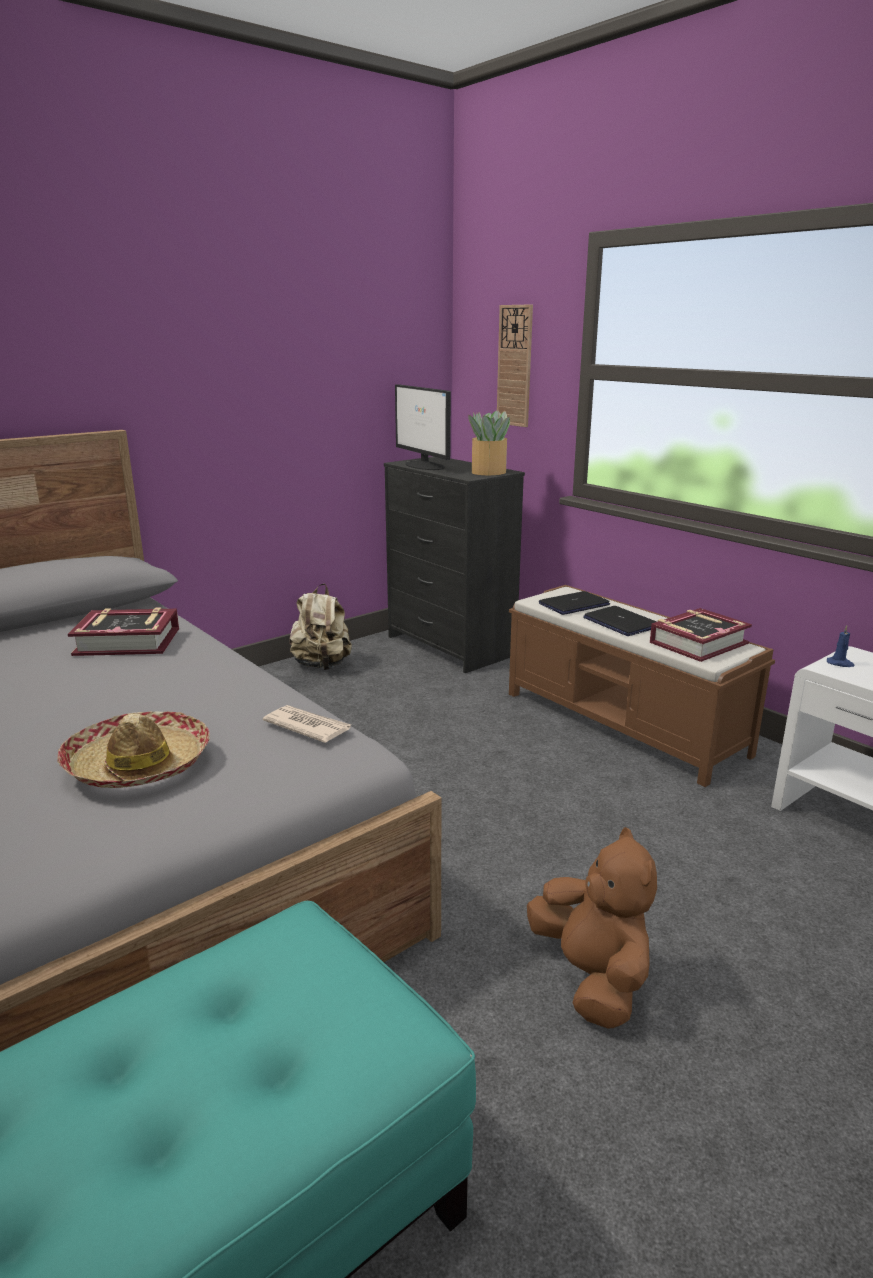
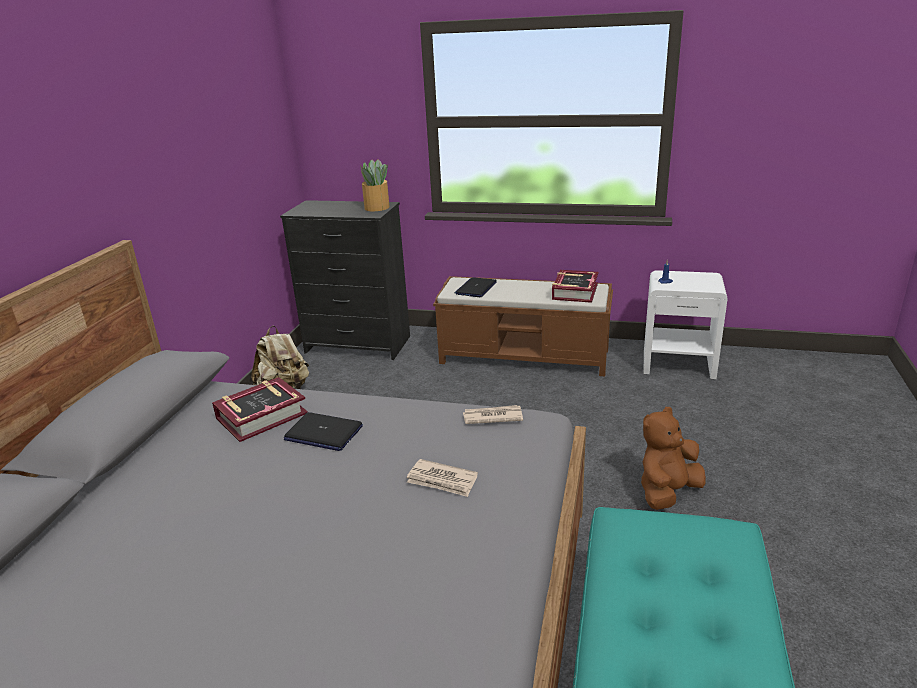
camera: 35 degrees left, 5 degrees up
(138, 764) = (442, 480): hat -> newspaper
(424, 466) = (319, 211): monitor -> none
(515, 366) = (362, 122): wall clock -> none
(592, 977) = (667, 492): brown plush toy -> brown plush toy turned 75 degrees counterclockwise
(620, 623) = (518, 292): laptop -> laptop (323, 433)

